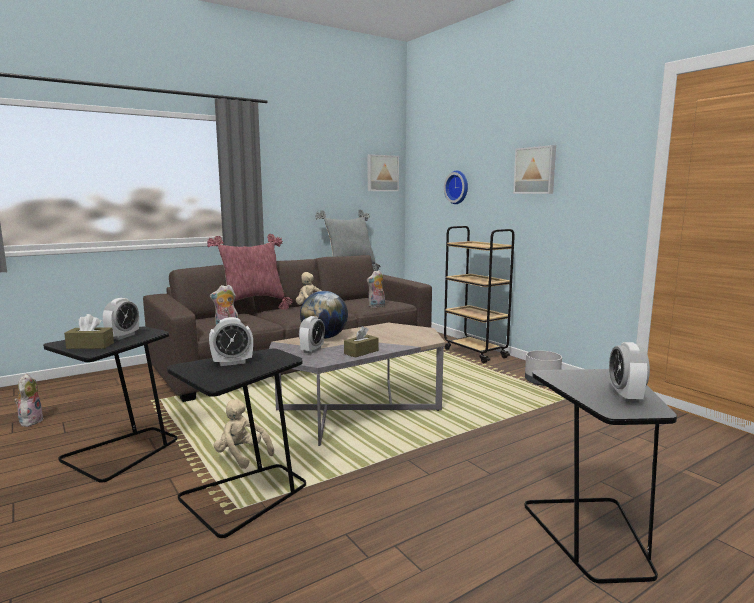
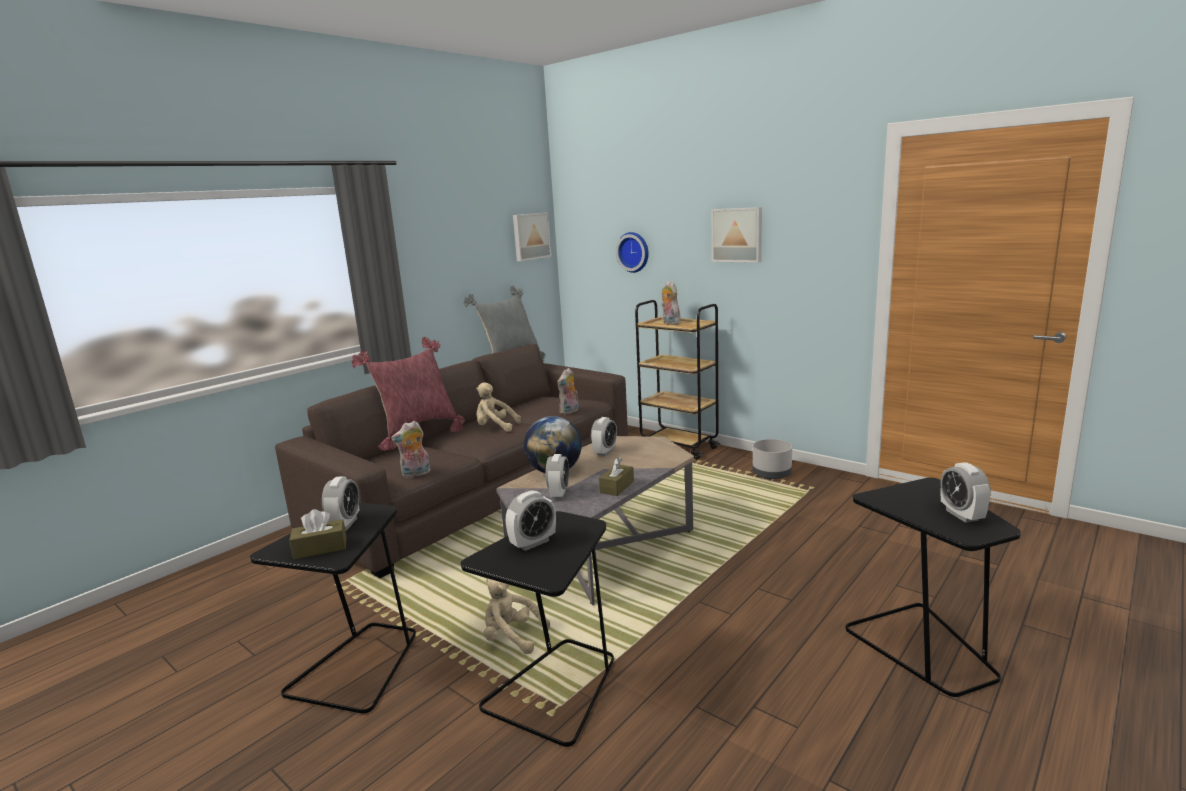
camera: 15 degrees left, 5 degrees up
(30, 421) = (188, 649): plush toy -> plush toy (669, 323)
(375, 331) = (605, 452): none -> alarm clock

